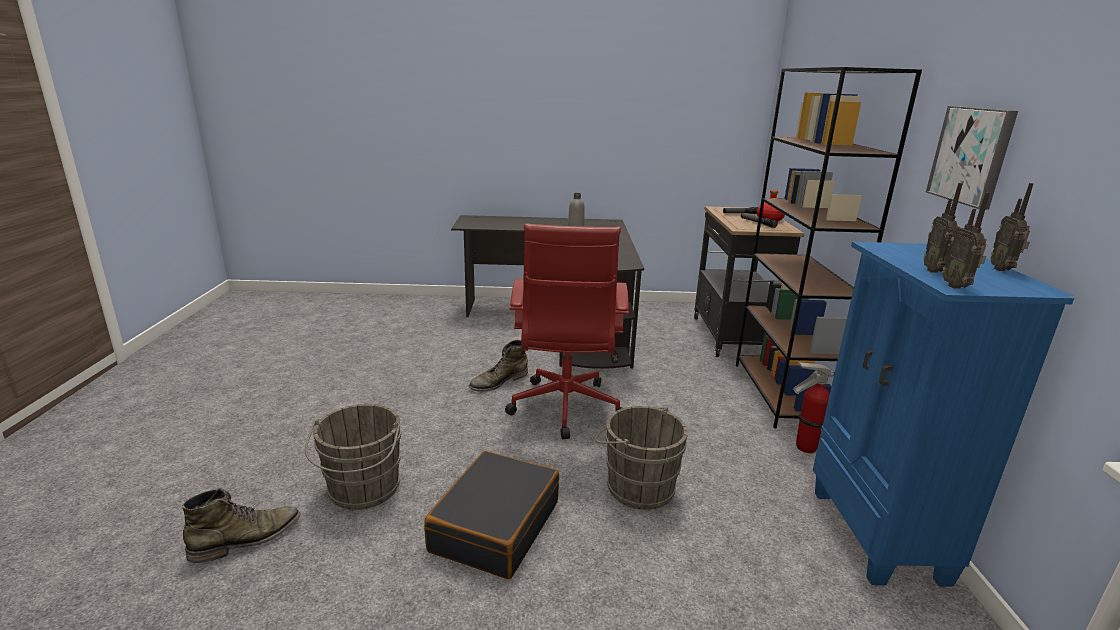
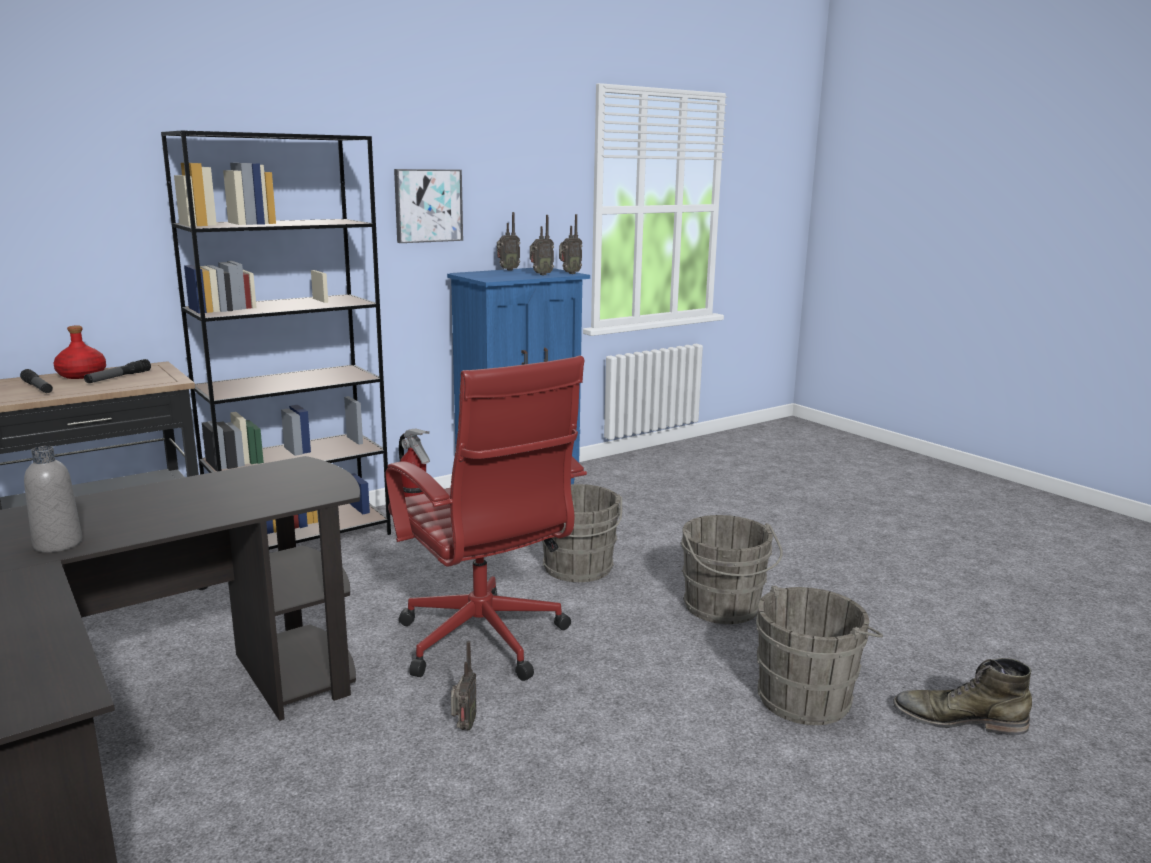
camera: 125 degrees left, 5 degrees down
(495, 526) = (724, 609): black suitcase -> grey bucket
(498, 381) = (463, 727): green boot -> radio
(565, 410) = (486, 644): red office chair -> red office chair turned 90 degrees clockwise

